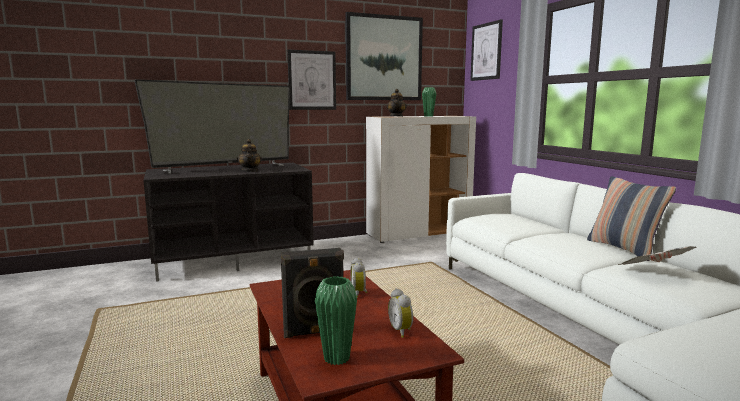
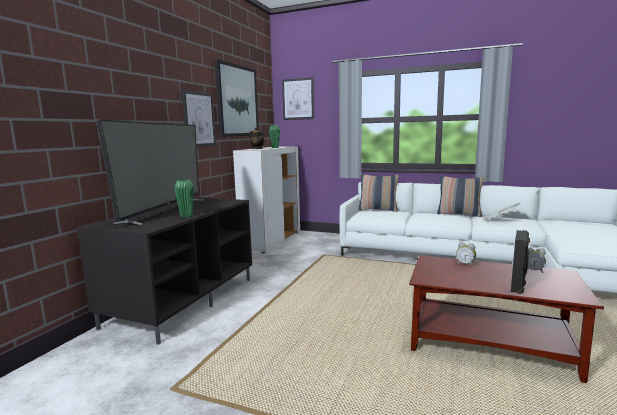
camera: 45 degrees left, 0 degrees up
(250, 171) = (203, 208): teapot -> none
(336, 358) = (560, 290): green vase -> green vase (186, 216)
(520, 217) = (378, 209): none -> pillow

